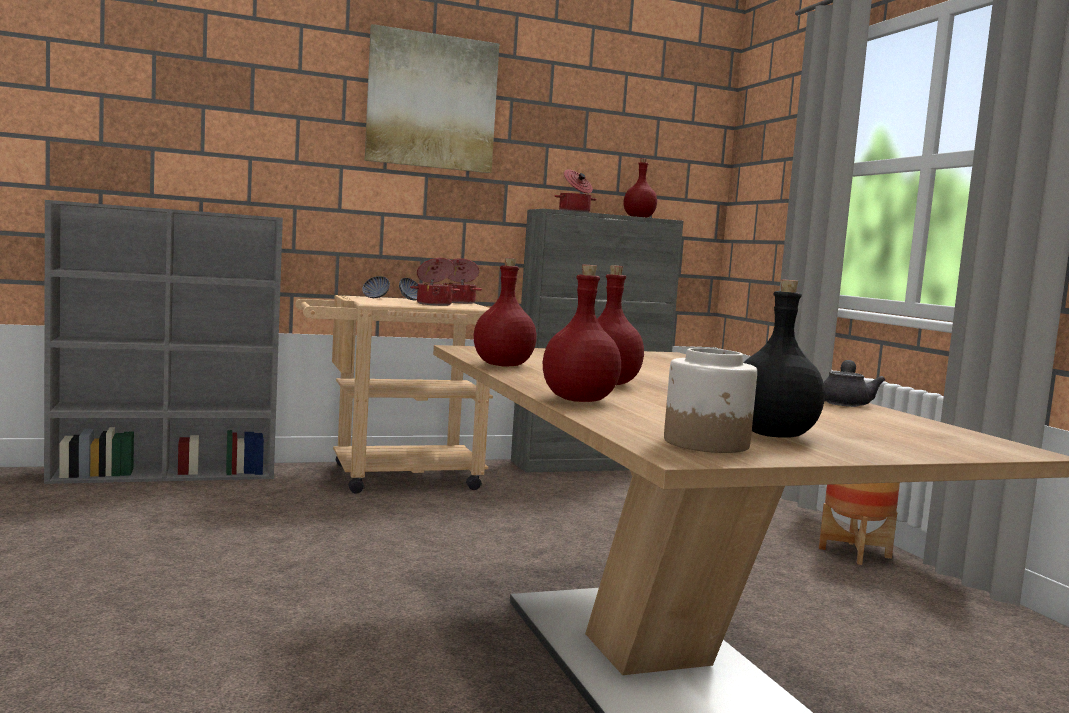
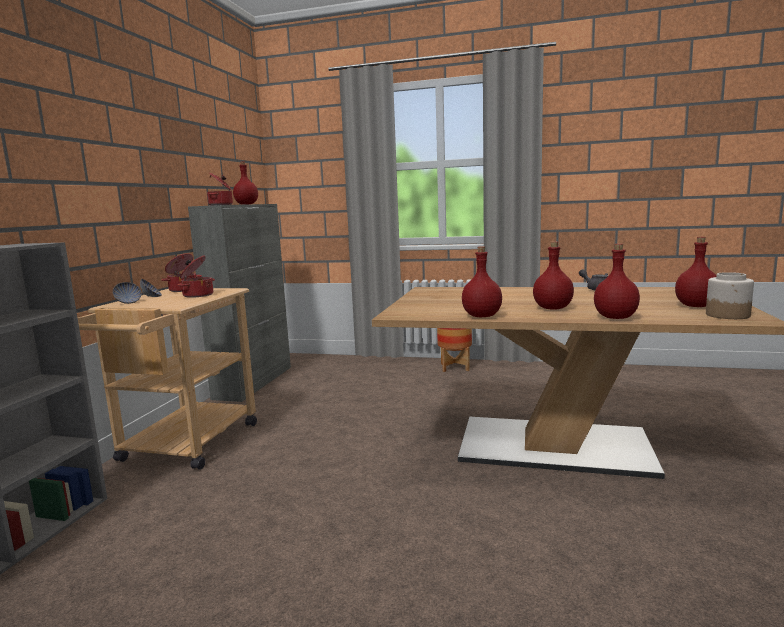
camera: 55 degrees left, 5 degrees up
(431, 101) = (111, 116): picture -> none
(775, 435) = (696, 306): black bottle -> red bottle

